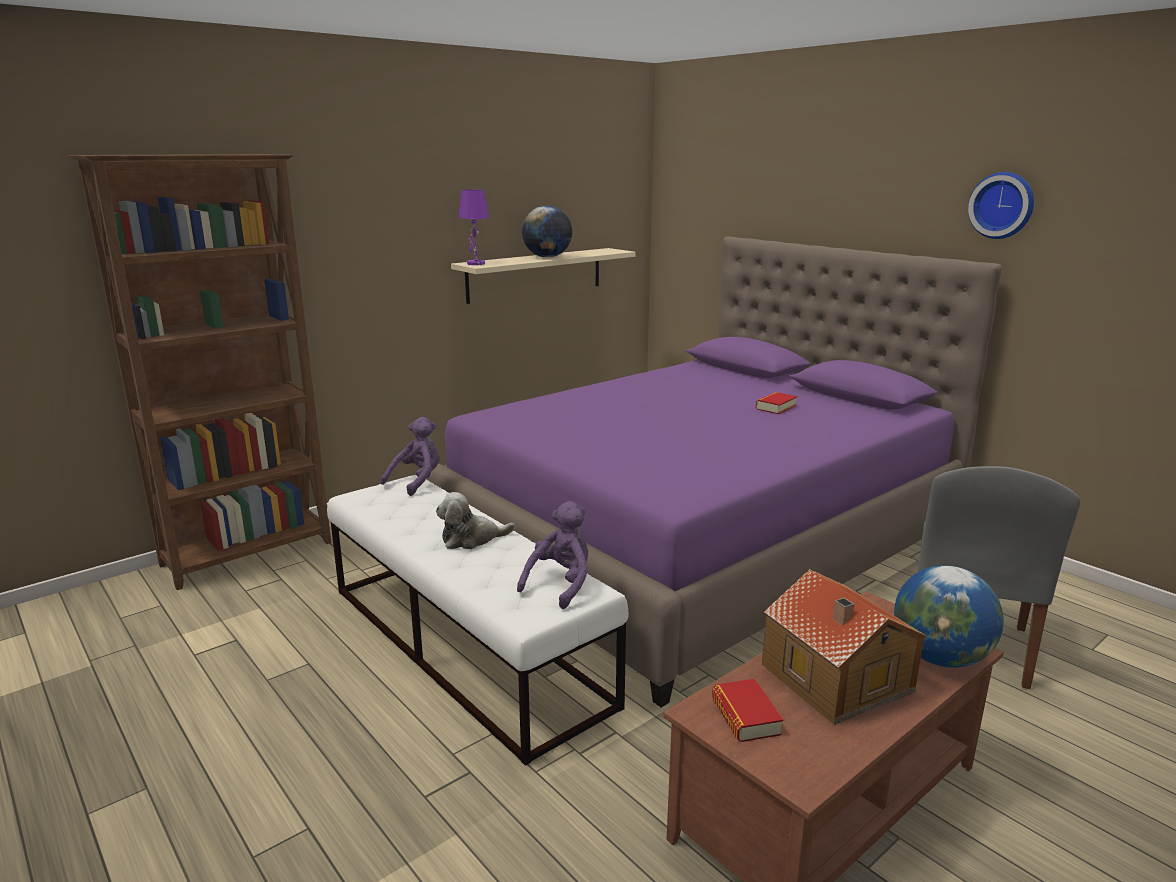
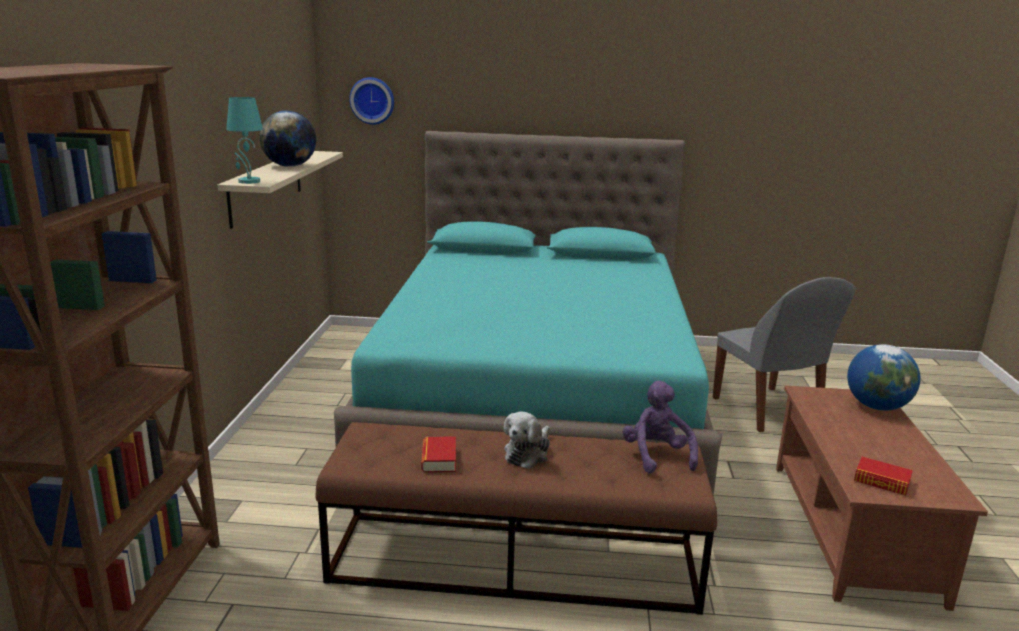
camera: 45 degrees left, 0 degrees up
(417, 481) = (372, 427): purple plush toy -> none
(465, 644) = (515, 561): white bench -> brown bench
(475, 263) = (248, 181): purple table lamp -> turquoise table lamp
(699, 543) = (536, 407): purple bed -> turquoise bed
(776, 407) = (575, 274): book -> book (439, 459)
(835, 679) = (869, 440): toy house -> none
(1002, 205) = (676, 97): wall clock -> wall clock (372, 100)

